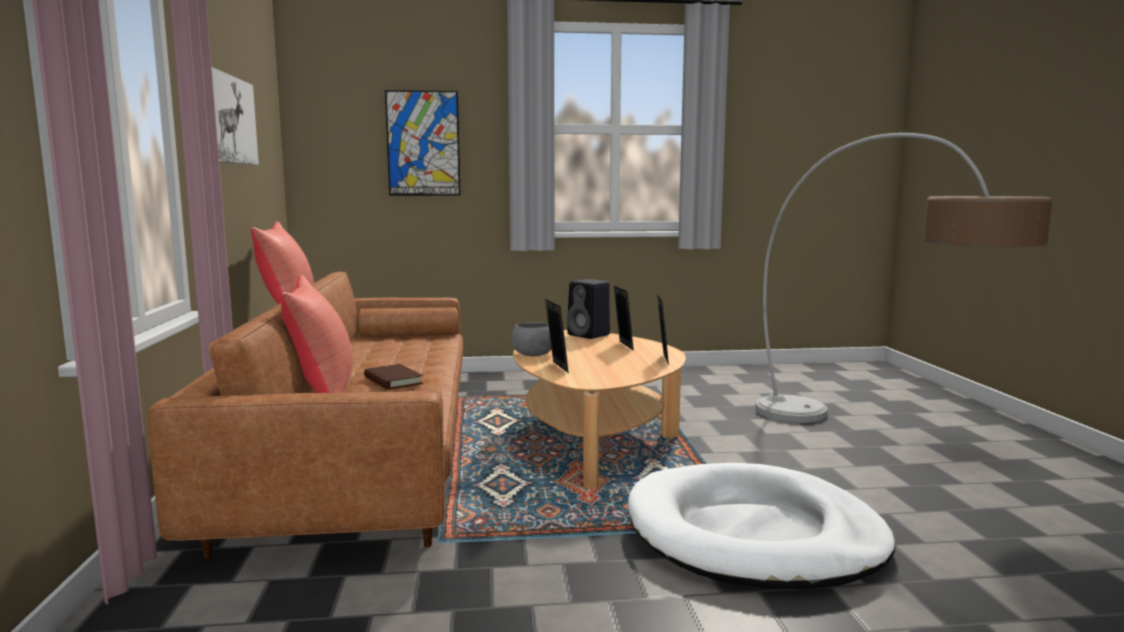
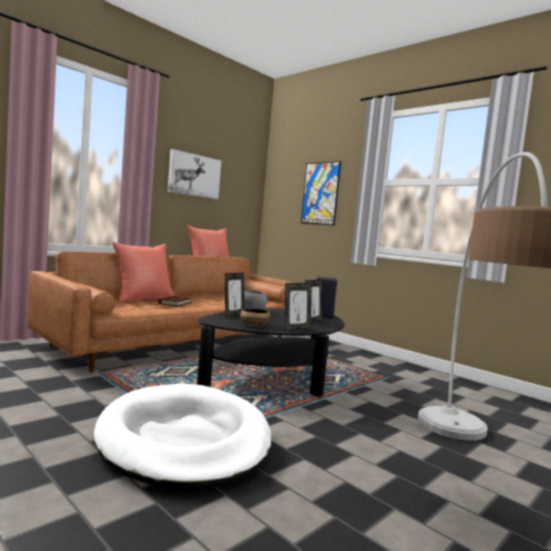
camera: 50 degrees right, 5 degrees down
(593, 439) = (274, 378): beige coffee table -> black coffee table
(630, 371) = (254, 325): none -> bowl

